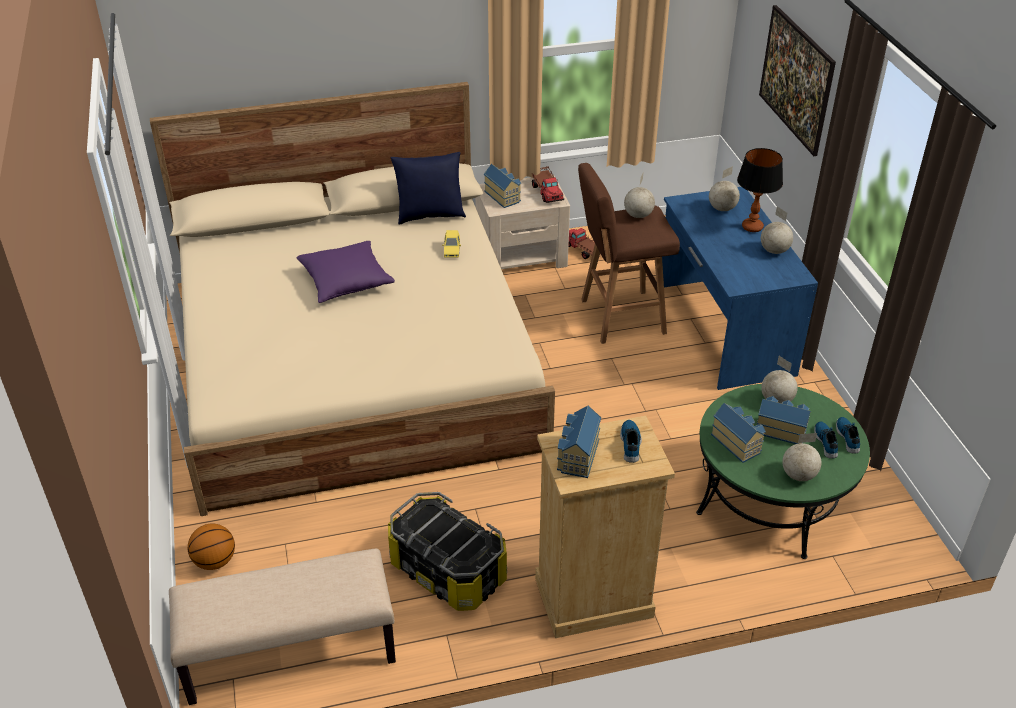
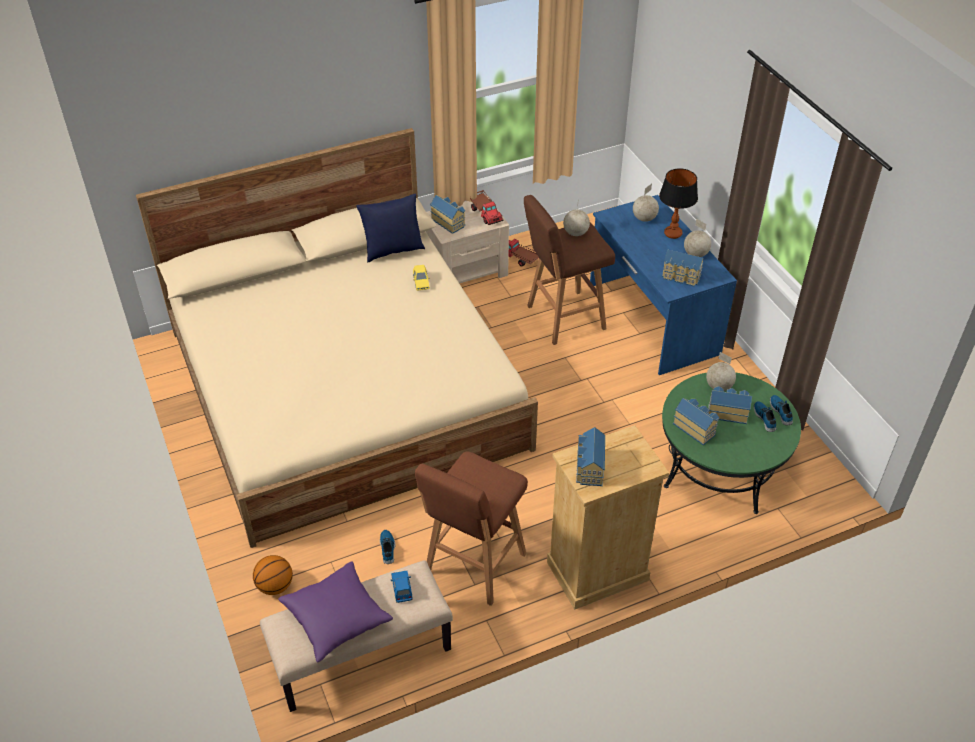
camera: 10 degrees left, 5 degrees up
(340, 575) = (402, 588): none -> blue toy car
(346, 281) = (337, 323): purple pillow -> purple pillow (336, 617)
(447, 571) = (473, 566): storage box -> brown stool
(631, 443) = (629, 451): shoe -> shoe (388, 548)
(751, 272) = (681, 277): none -> toy house
(792, 102) = (697, 124): picture -> none
(799, 475) = (749, 450): globe -> none

